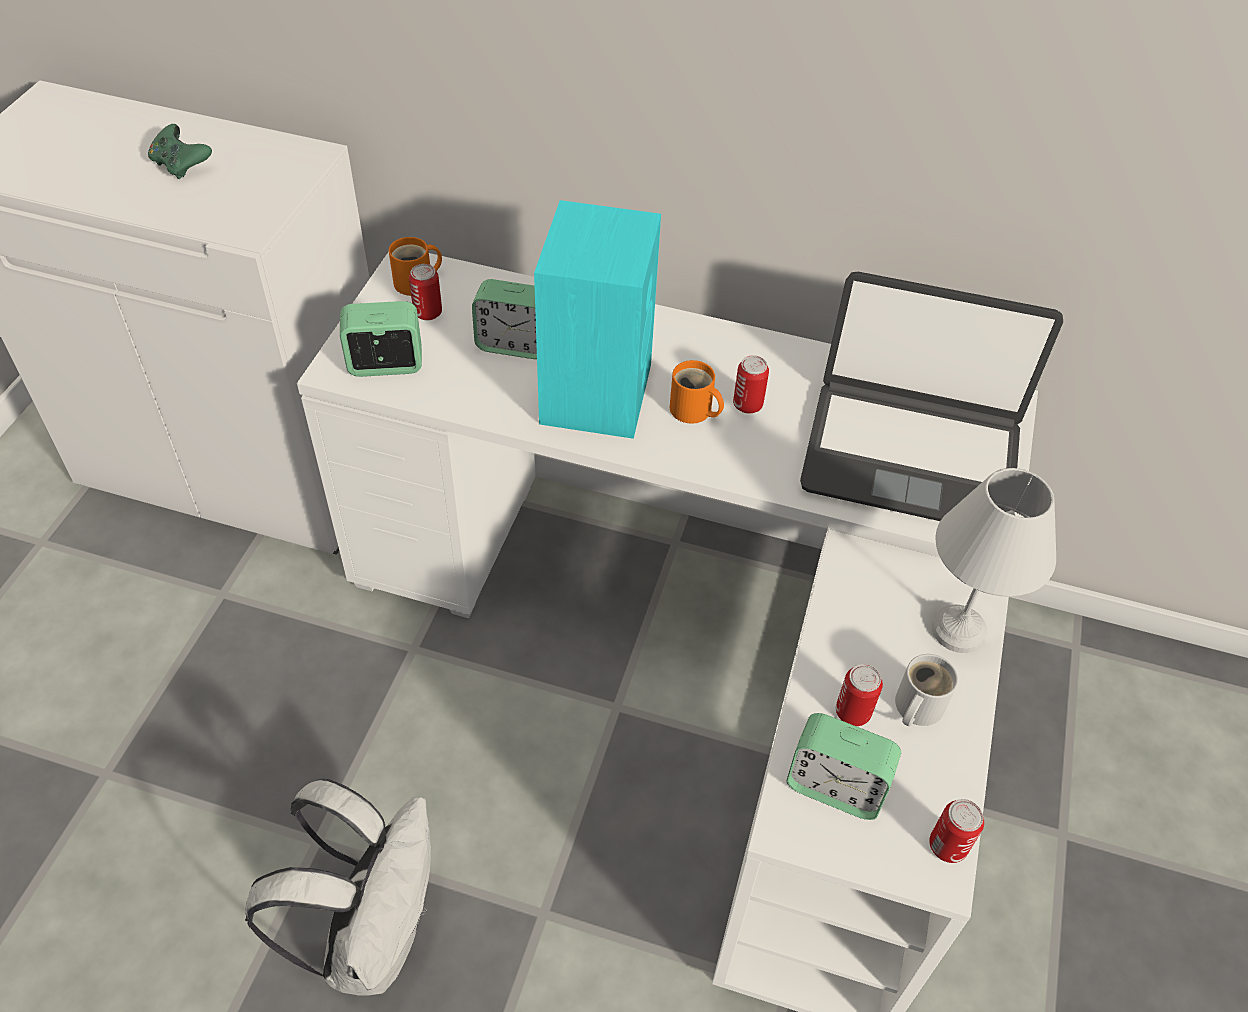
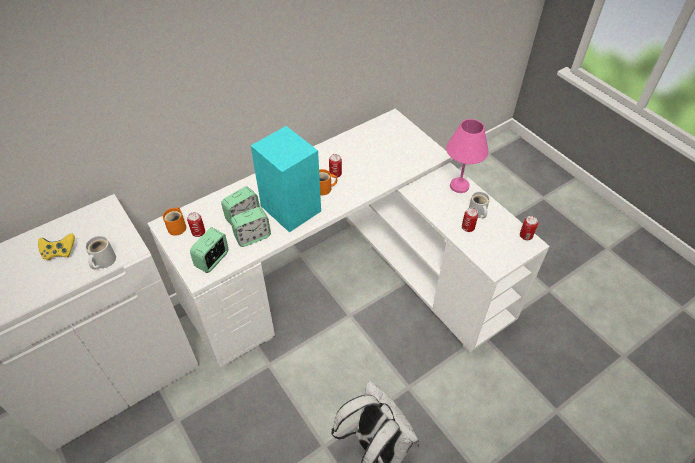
camera: 50 degrees left, 0 degrees up
(181, 165) = (59, 252): green game controller -> yellow game controller
(199, 216) = (103, 261): none -> white mug
(835, 786) = (489, 248): alarm clock -> alarm clock (252, 237)
(911, 456) = (393, 151): laptop -> none
(955, 629) = (458, 186): white table lamp -> pink table lamp

